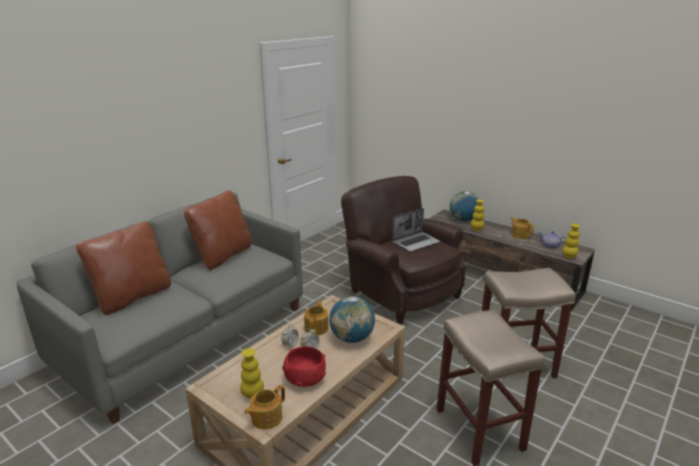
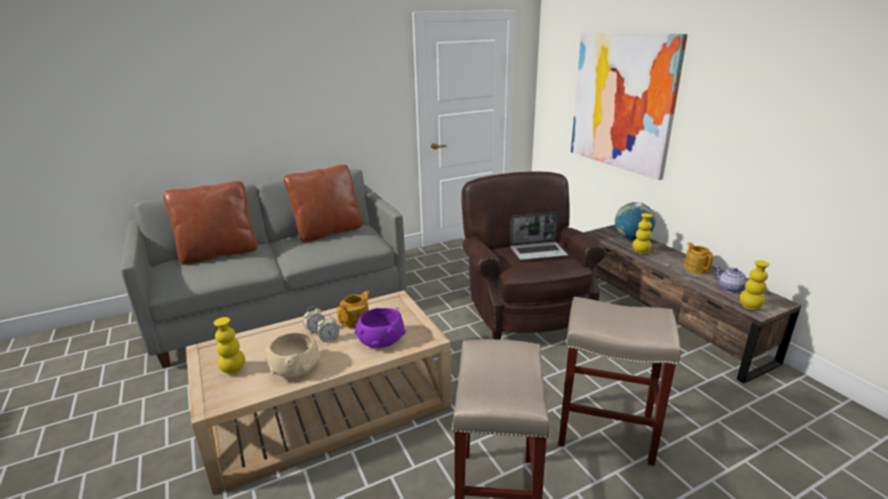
camera: 25 degrees right, 0 degrees up
(266, 418) = (219, 397): teapot -> none
(304, 377) = (295, 366): red bowl -> beige bowl
(352, 338) = (381, 340): globe -> purple bowl
(439, 113) = (622, 102): none -> picture

